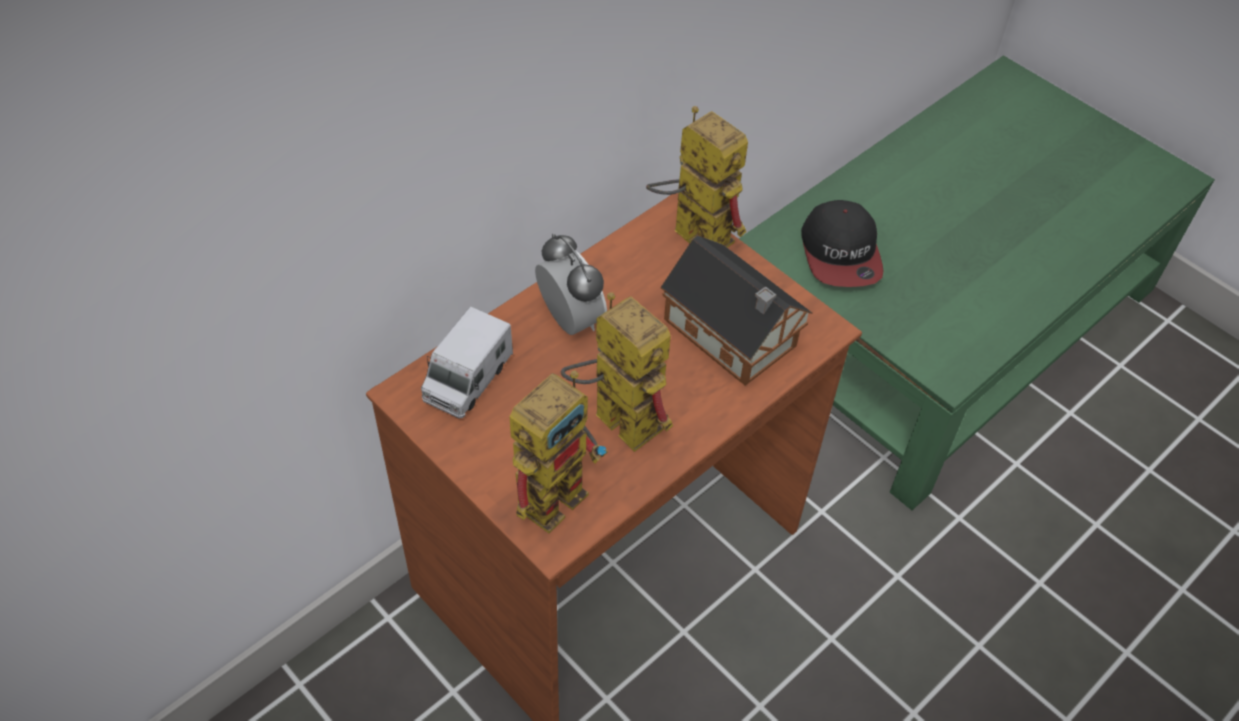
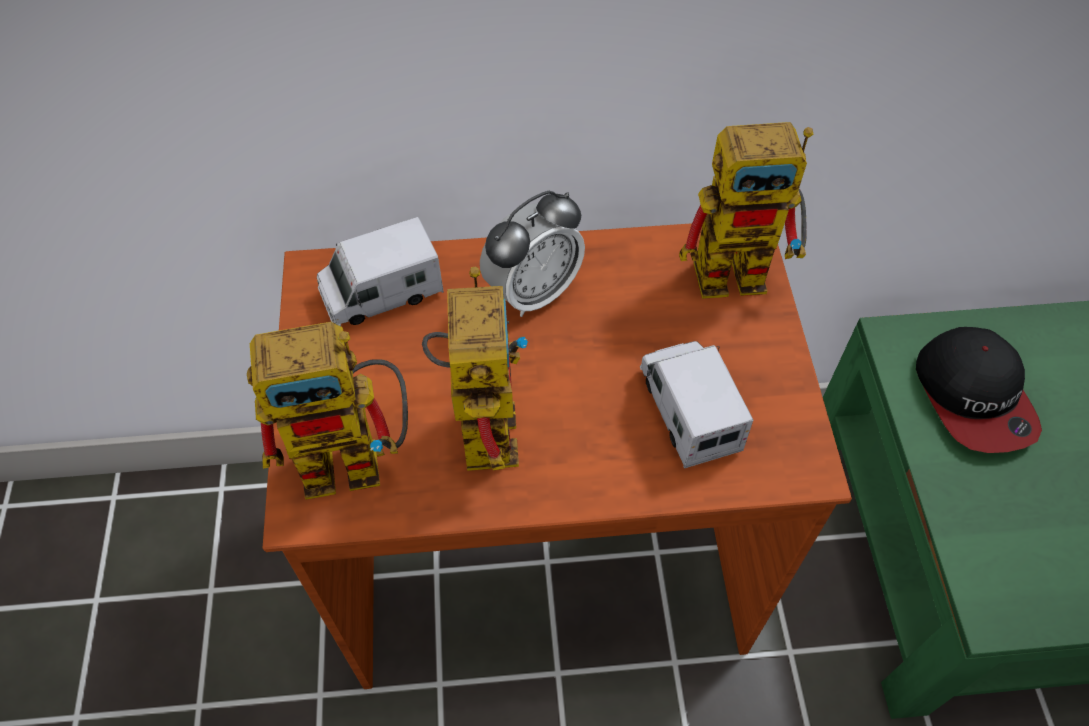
camera: 40 degrees right, 5 degrees up
(570, 320) = (533, 292): alarm clock -> alarm clock turned 45 degrees clockwise
(690, 233) = (744, 270): toy robot -> toy robot turned 90 degrees clockwise
(733, 336) = (689, 411): toy house -> toy truck
(841, 254) = (974, 397): cap -> cap turned 45 degrees counterclockwise

